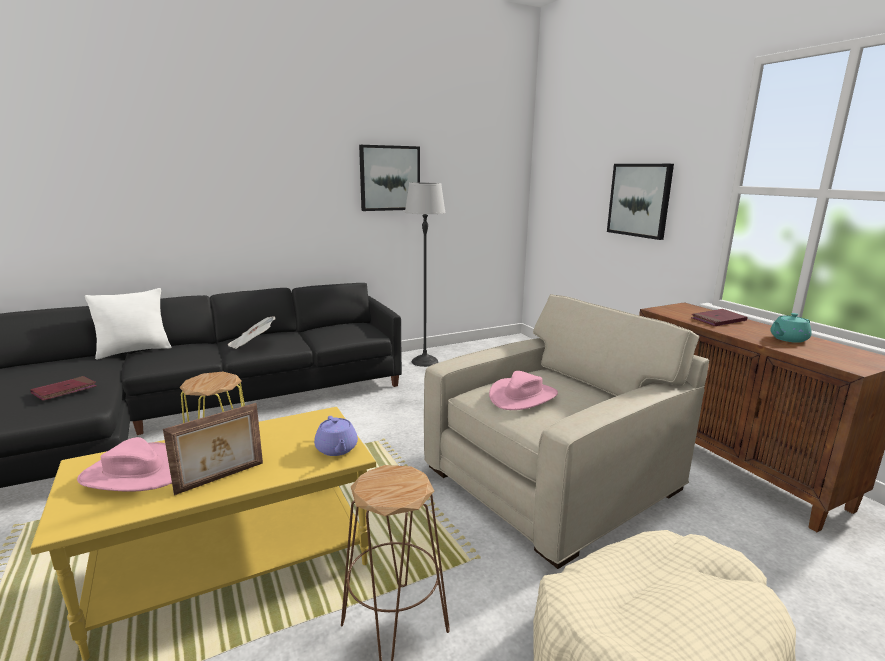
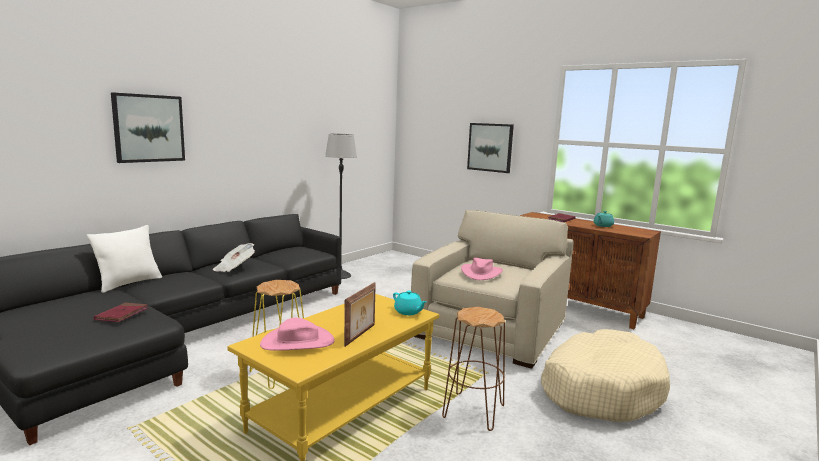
camera: 25 degrees left, 5 degrees down
(336, 449) = (408, 312): purple teapot -> turquoise teapot
(389, 178) = (307, 129): picture -> picture (149, 128)

